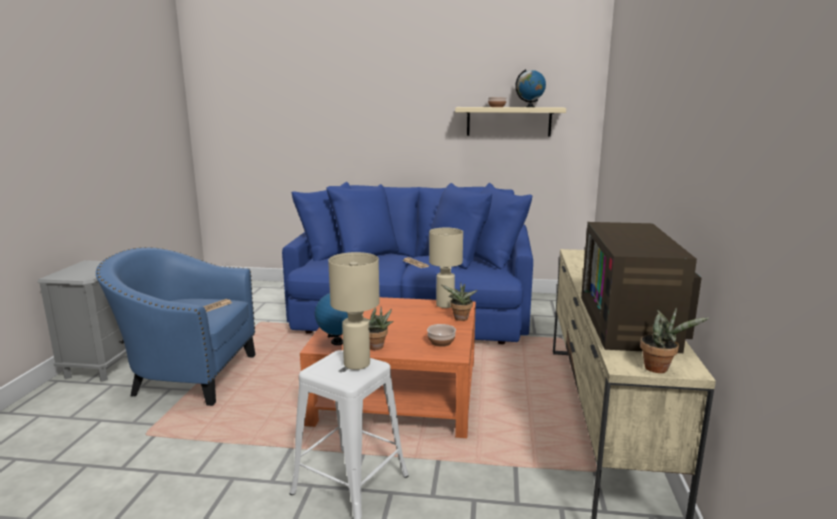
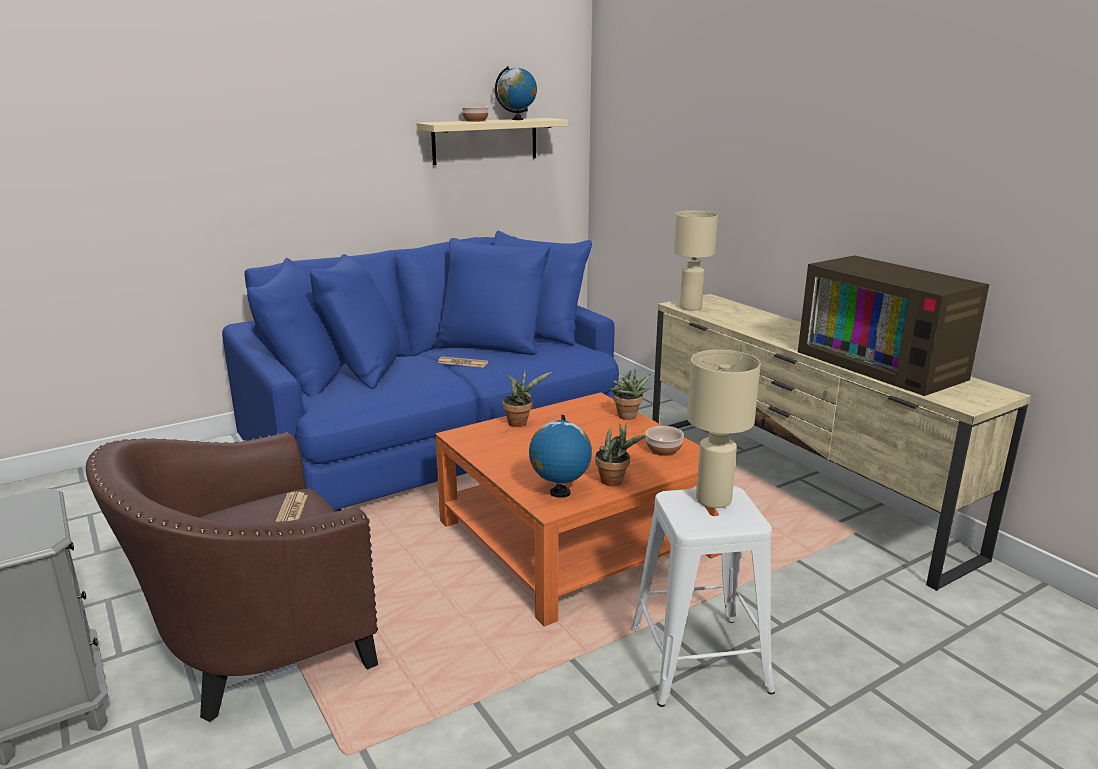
camera: 40 degrees left, 5 degrees up
(187, 376) = (255, 648): blue armchair -> brown armchair
(445, 305) = (581, 406): beige table lamp -> beige table lamp (691, 308)
(660, 368) = (987, 398): potted plant -> potted plant (520, 422)

